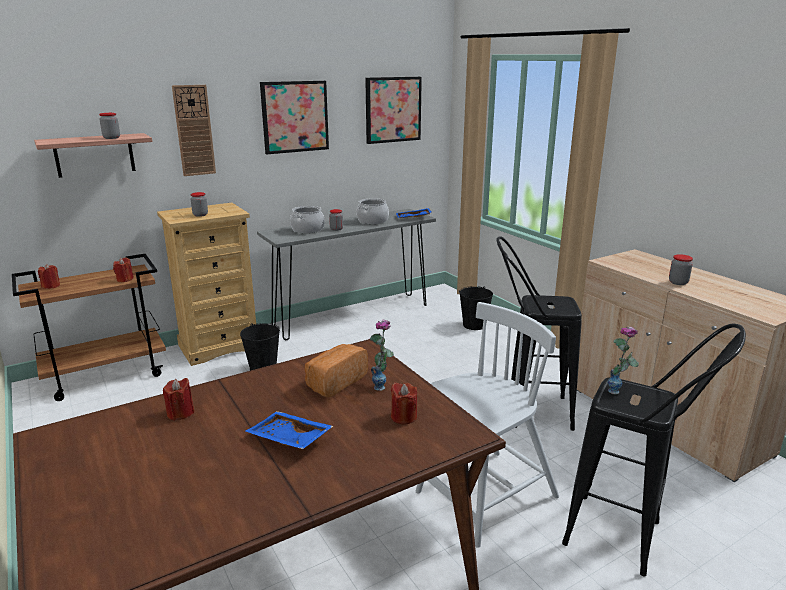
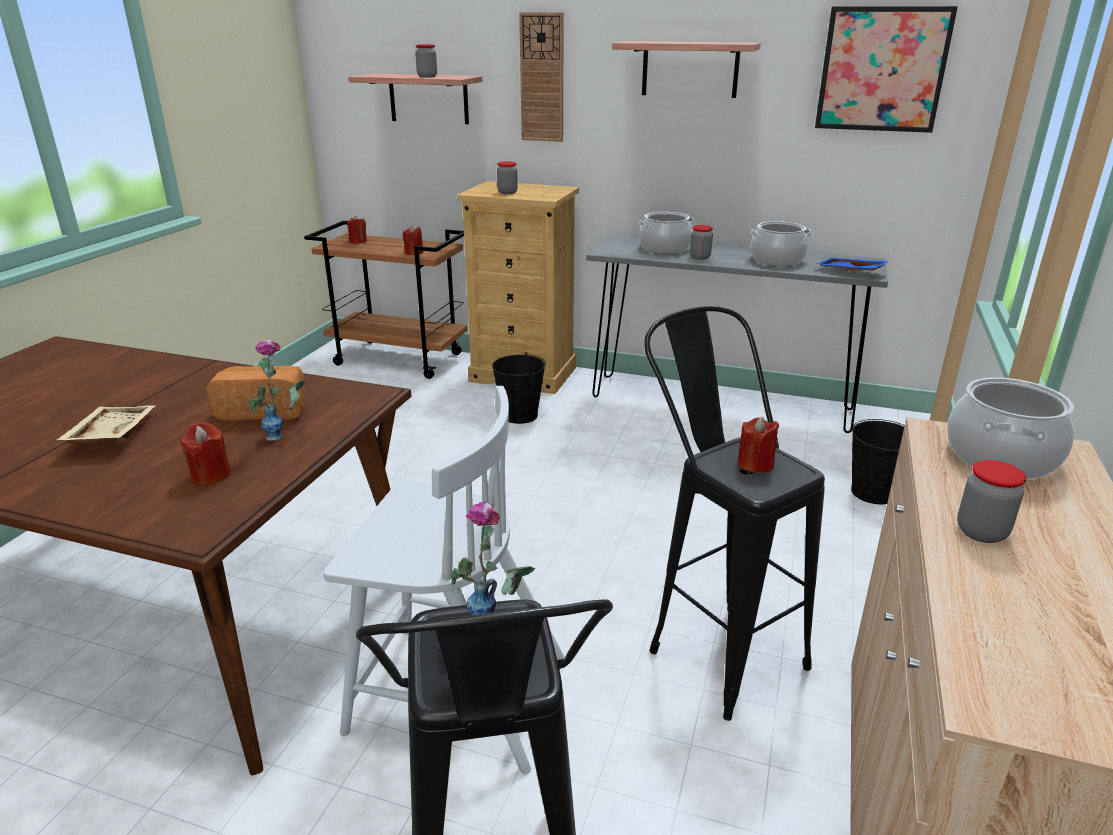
camera: 50 degrees right, 5 degrees up
(180, 413) = (131, 372): red candle -> red candle (755, 464)
(288, 439) = (110, 435): blue tray -> beige tray
(294, 116) = (690, 69): picture -> shelf
(633, 261) = (1002, 457): none -> cooking pot

